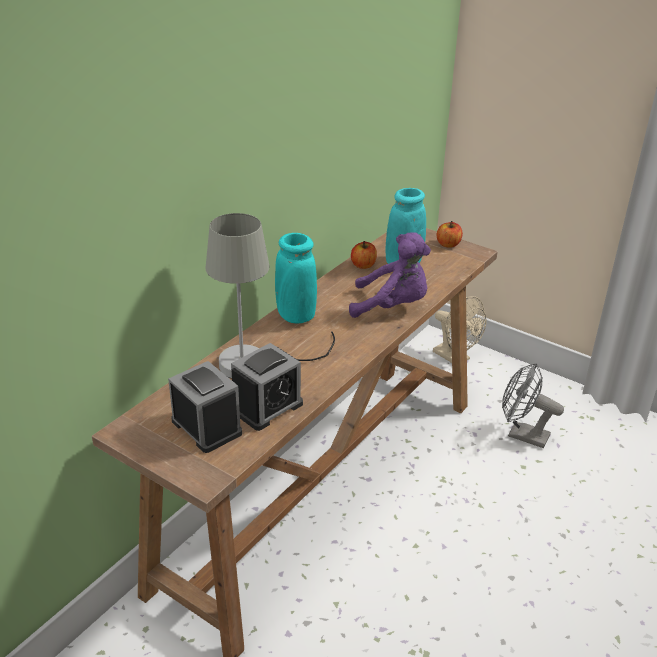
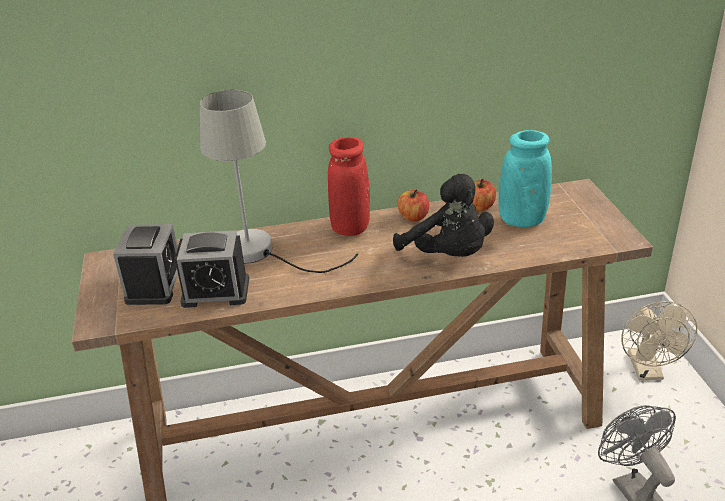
camera: 45 degrees right, 0 degrees up
(296, 316) = (350, 227): turquoise vase -> red vase
(392, 306) = (448, 255): purple plush toy -> black plush toy
(448, 244) = (602, 219): apple -> apple (413, 217)

